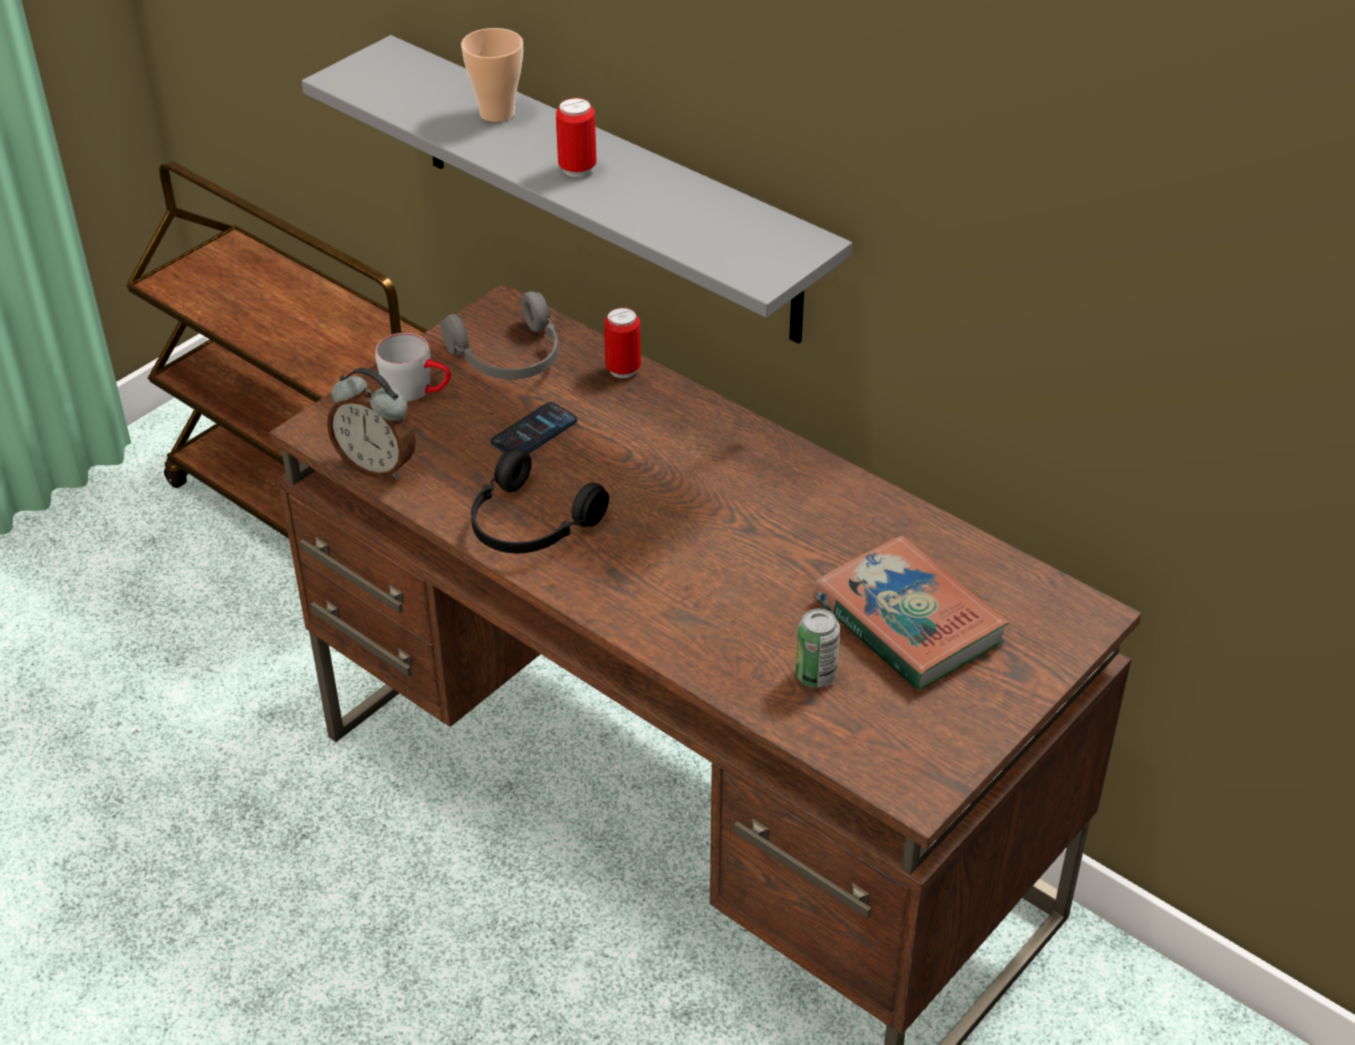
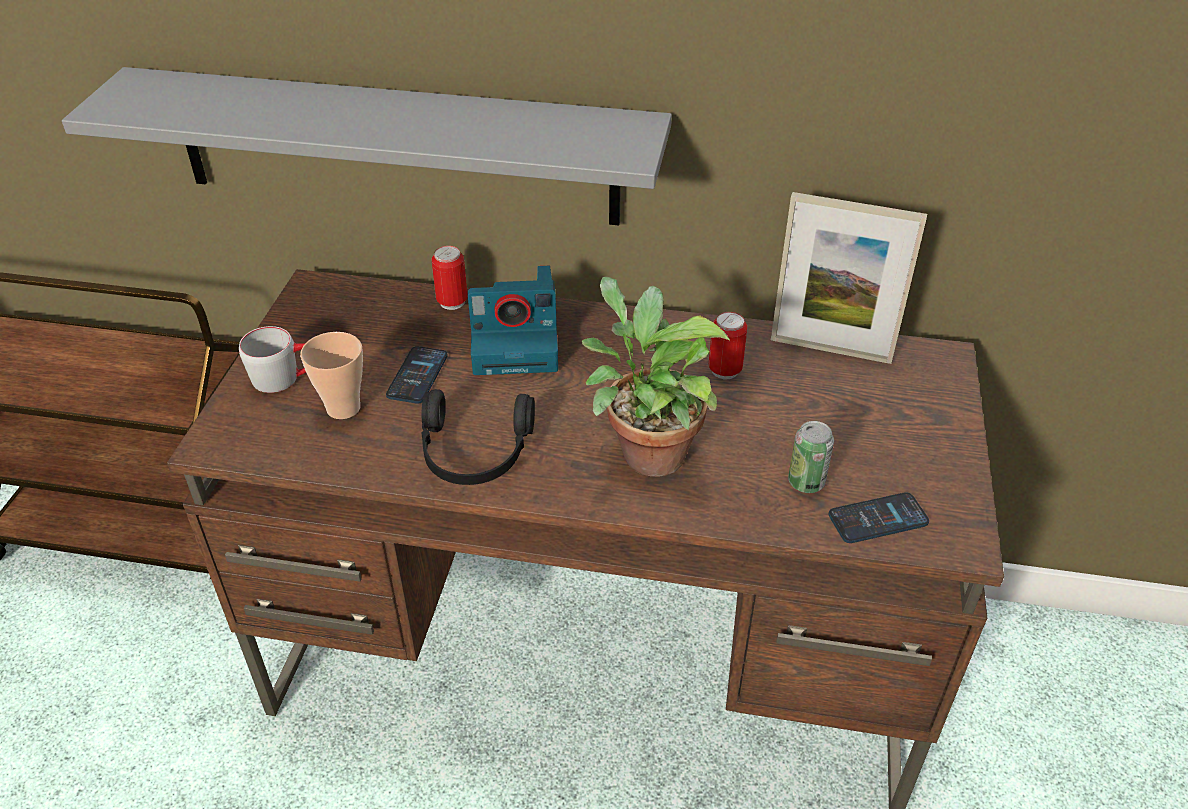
camera: 30 degrees left, 0 degrees up
(377, 466) = (297, 454): alarm clock -> none
(497, 113) = (280, 99): cup -> cup (343, 408)
(510, 358) = (349, 324): grey headphones -> none
(577, 169) = (393, 121): can -> can (725, 371)
(653, 434) = (518, 343): none -> camera
(687, 585) = (646, 451): none -> potted plant
(854, 737) = (878, 519): none -> phone
(907, 621) = (832, 412): book -> none
(969, 559) = (830, 349): none -> picture frame

